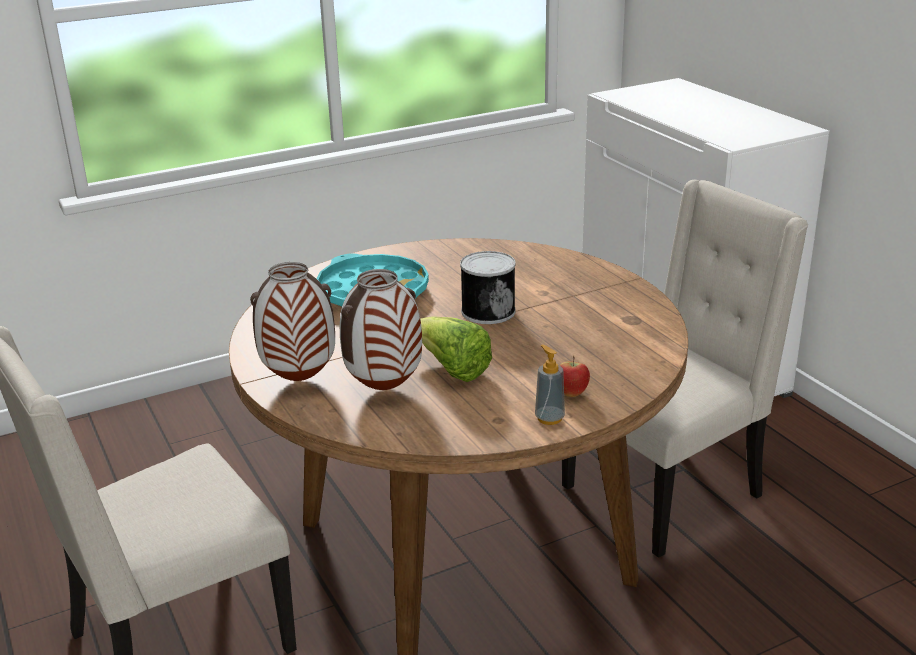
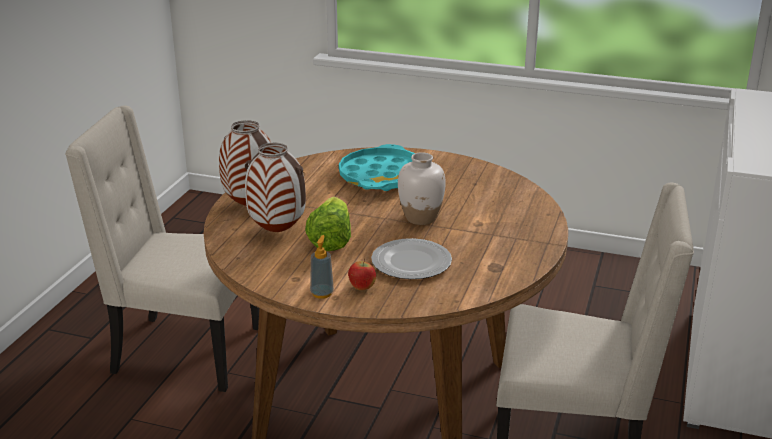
camera: 45 degrees right, 0 degrees up
(487, 311) = (421, 218): can -> white vase
(562, 351) = (410, 262): none -> plate

